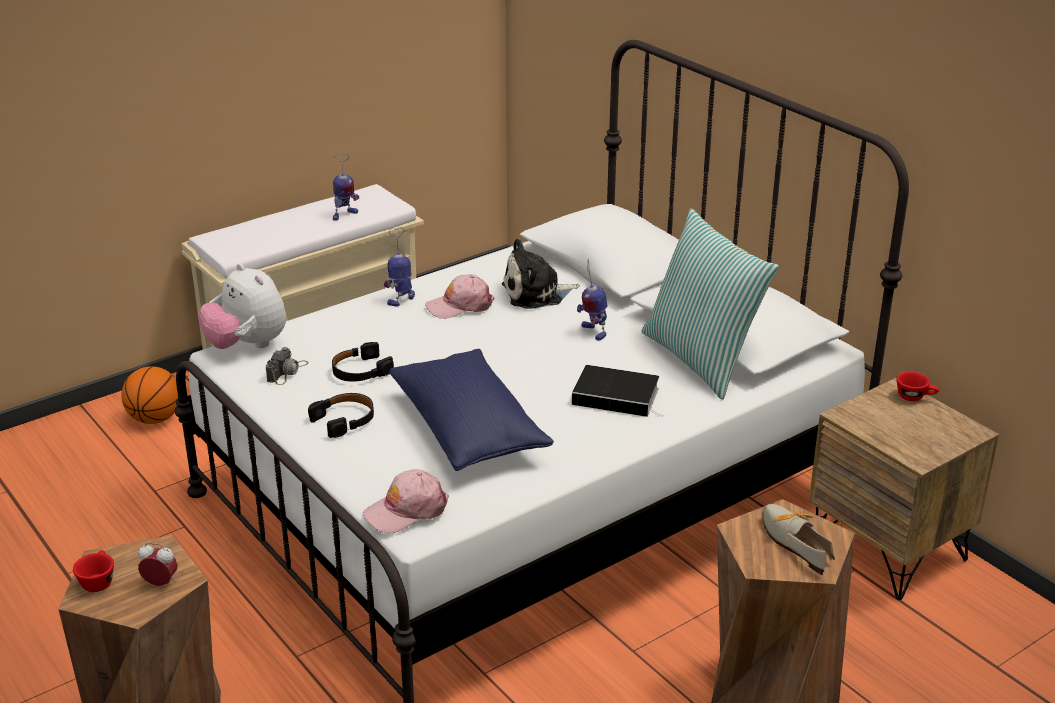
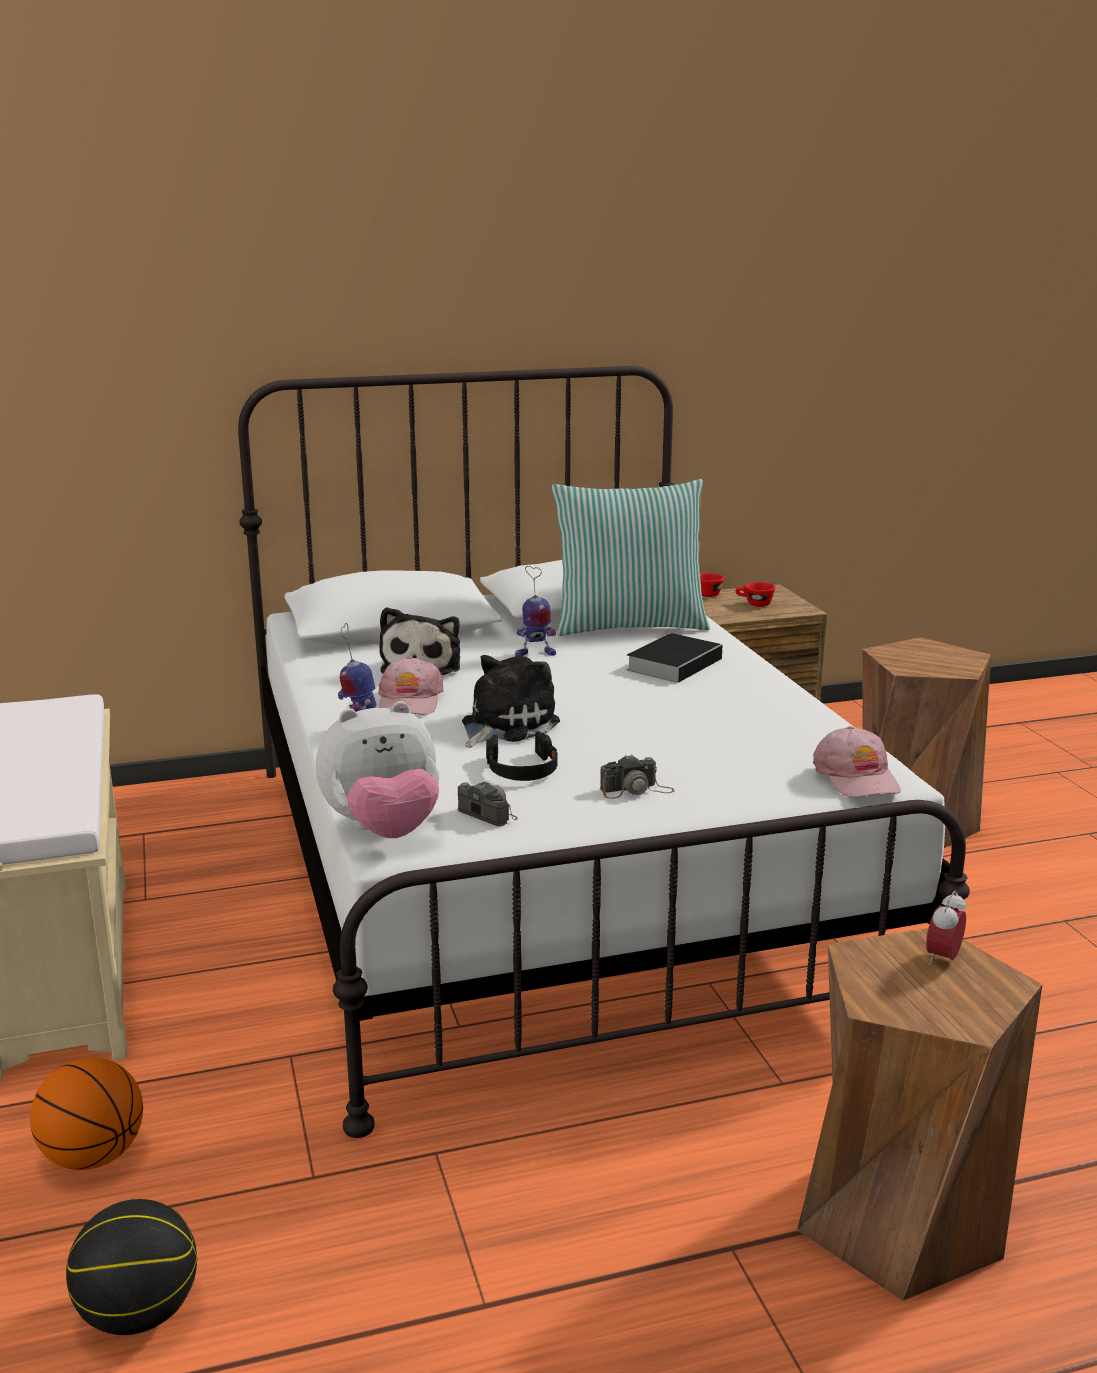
camera: 70 degrees left, 10 degrees down
(48, 470) = (139, 1312): none -> basketball
(98, 580) = (928, 1008): red cup -> red cup (754, 604)
(344, 215) = (54, 734): toy robot -> none
(344, 420) = (636, 790): black headphones -> camera
(434, 349) = (505, 725): none -> plush toy
(468, 429) = (699, 731): blue pillow -> none
(794, 541) = (928, 655): shoe -> none

